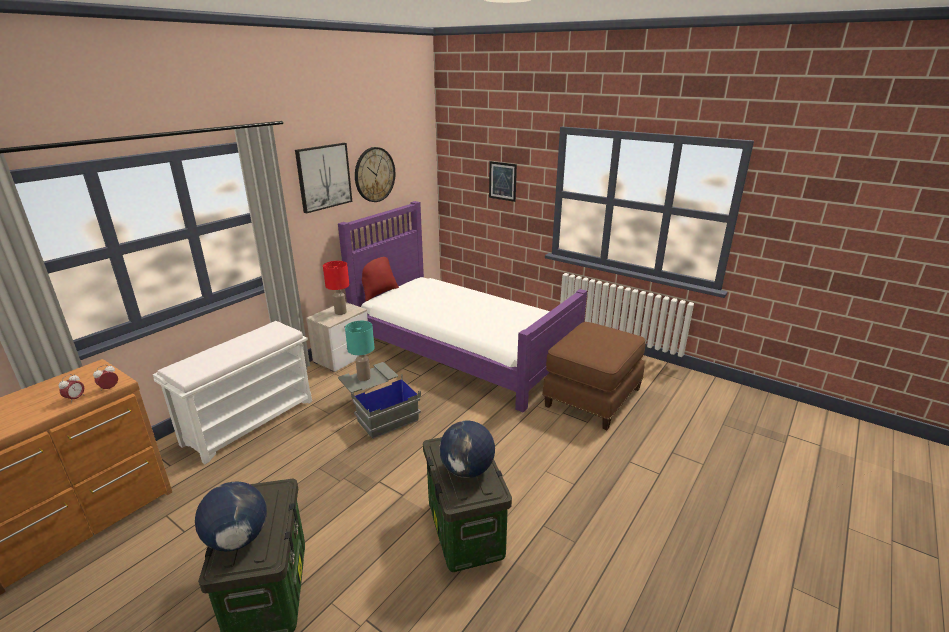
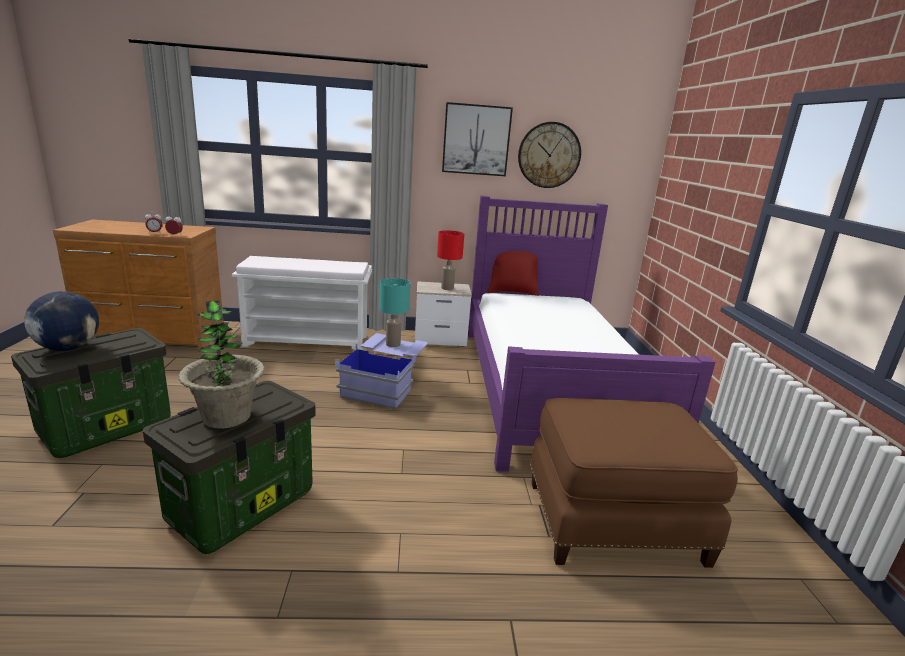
camera: 50 degrees right, 5 degrees down
(379, 411) = (385, 385): grey storage box -> blue storage box
(467, 470) = (226, 416): globe -> potted plant
(502, 181) = (710, 189): picture -> none

